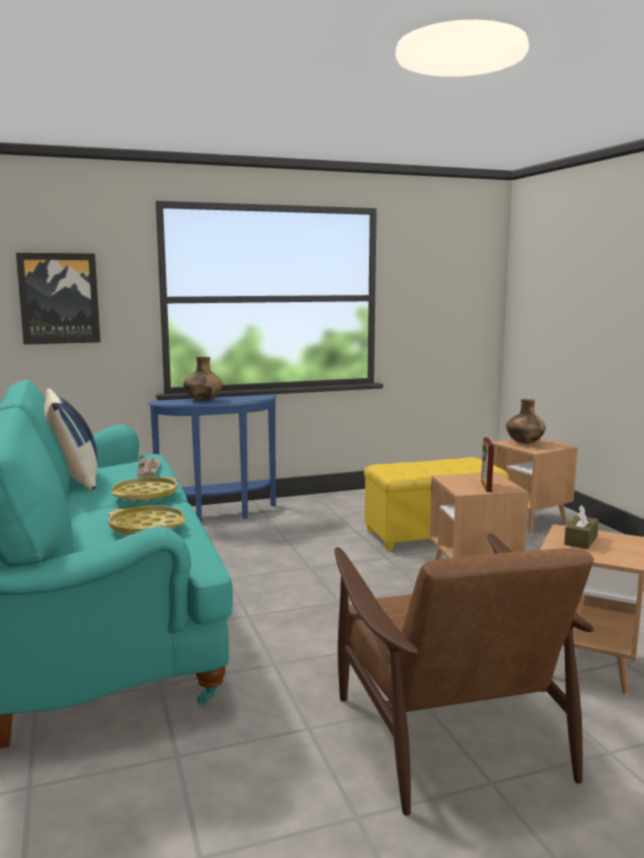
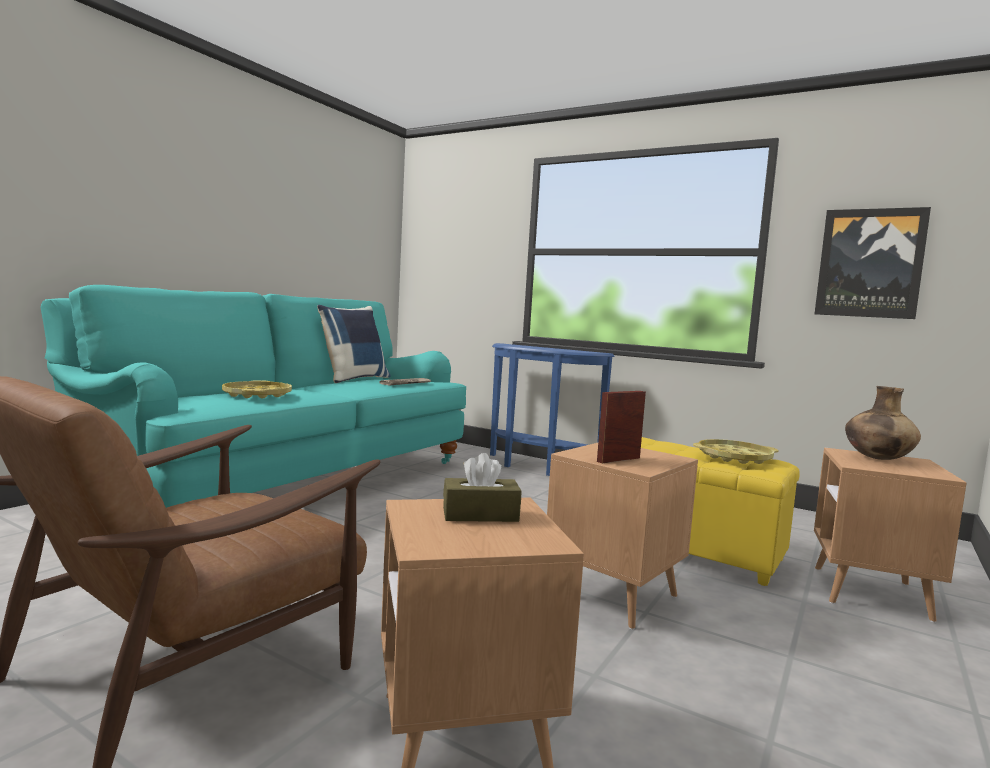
camera: 50 degrees right, 5 degrees down
(59, 298) = (455, 249): picture -> picture (869, 263)
(145, 495) = (340, 389): yellow tray -> yellow tray (734, 457)
(203, 400) = (531, 347): brown vase -> none

